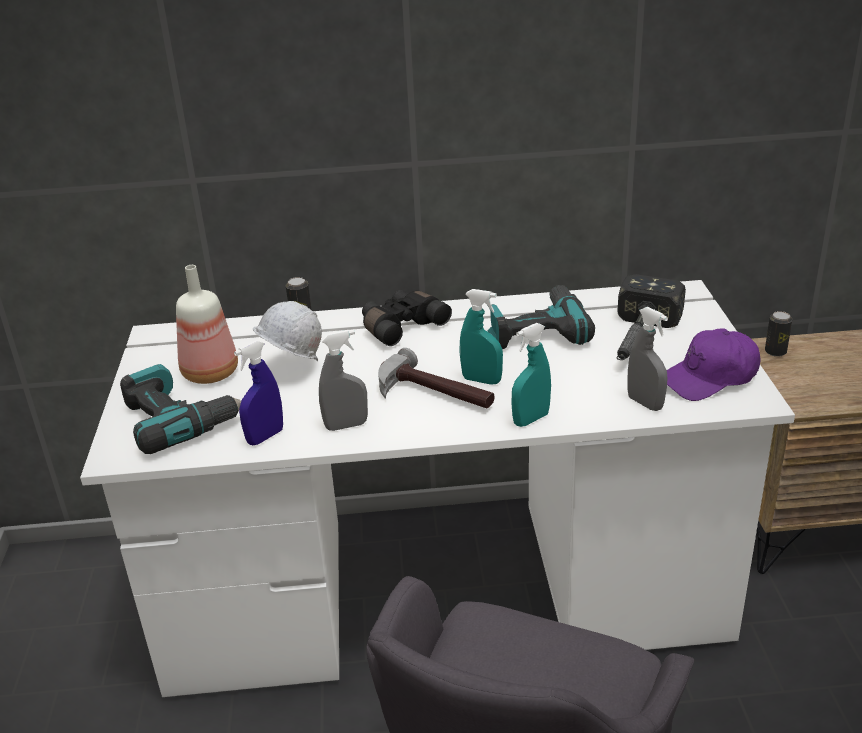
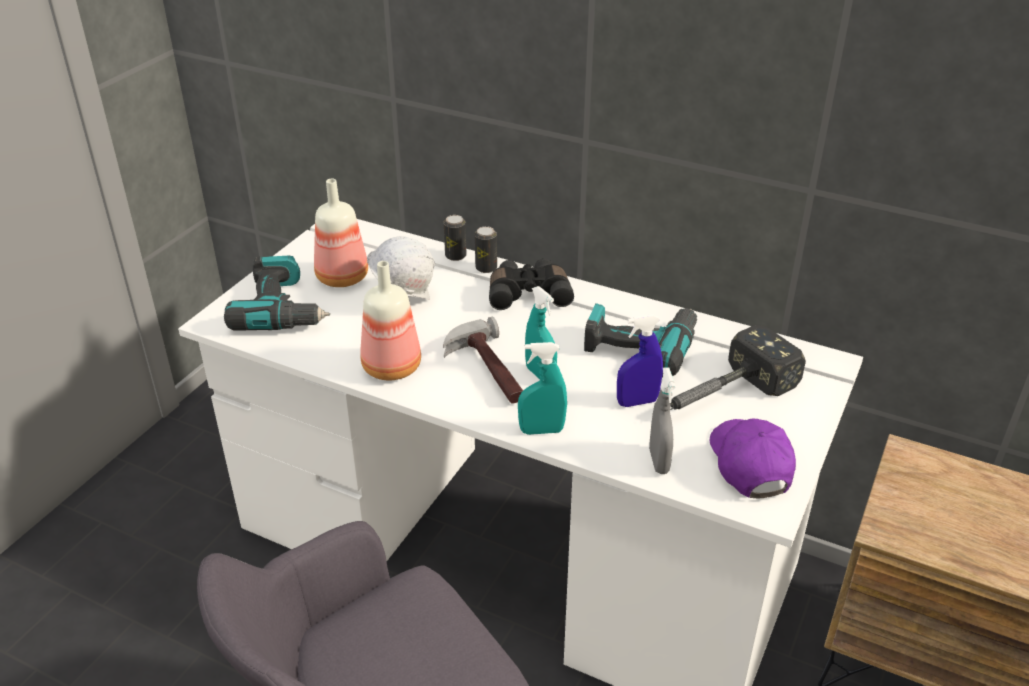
camera: 30 degrees right, 5 degrees up
(265, 437) = (326, 351): blue spray bottle -> blue spray bottle (637, 402)
(346, 425) = (392, 368): grey spray bottle -> bottle
(710, 378) = (749, 464): purple cap -> purple cap turned 75 degrees clockwise
(775, 352) = (923, 466): can -> can (486, 268)

